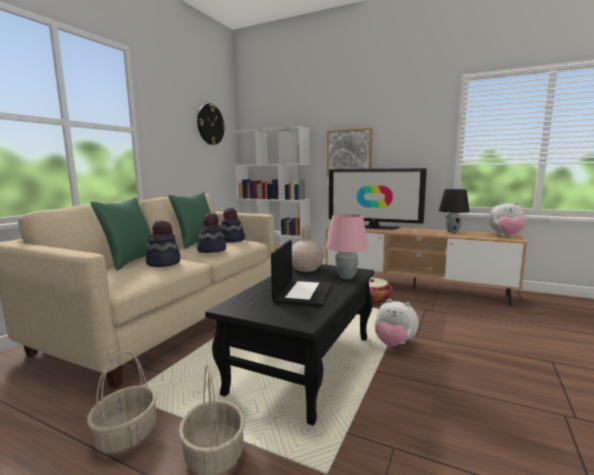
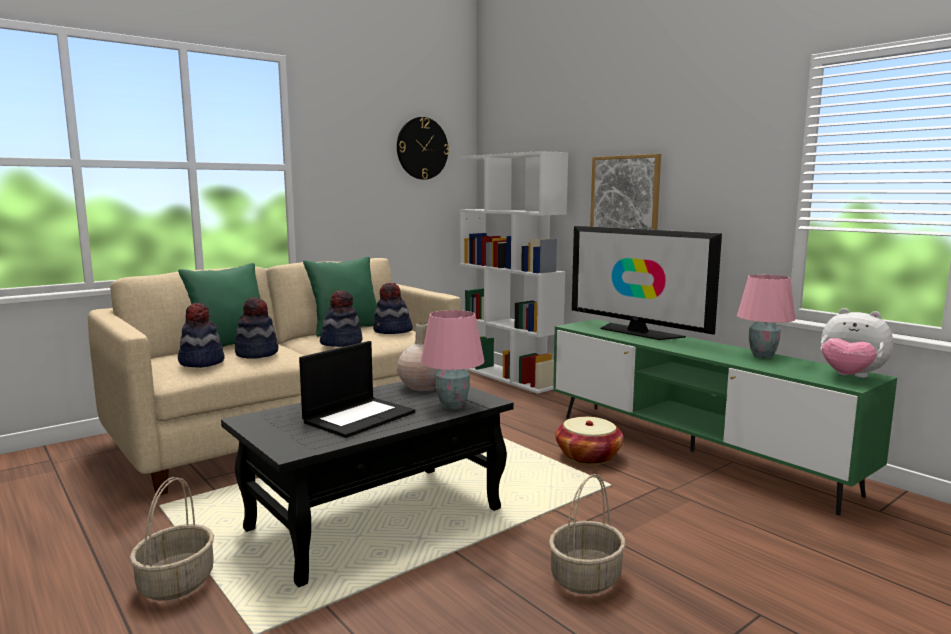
camera: 25 degrees right, 0 degrees up
(126, 435) = (124, 542): basket -> basket (586, 578)
(128, 274) = (201, 362): none -> hat
(394, 344) = (531, 525): plush toy -> none
(414, 288) = (691, 451): brown tv stand -> green tv stand
(452, 231) = (762, 356): black table lamp -> pink table lamp

